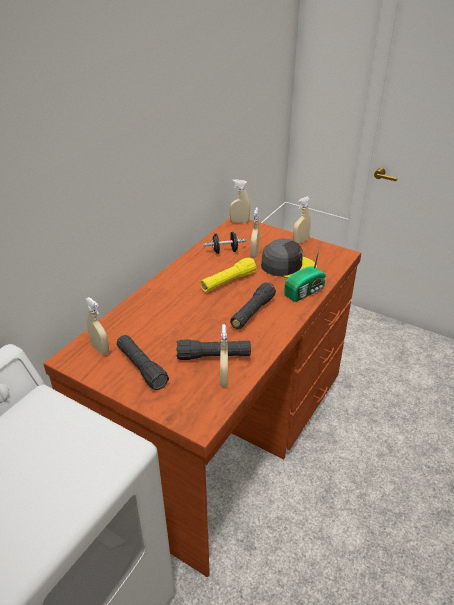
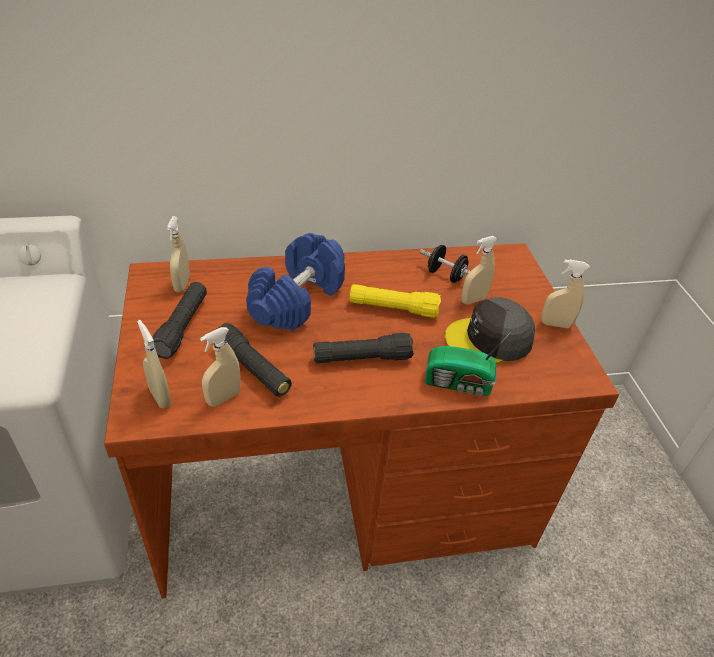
camera: 45 degrees right, 5 degrees up
(176, 310) = (297, 299): none -> blue dumbbell
(239, 222) = (516, 255): beige spray bottle -> beige spray bottle (160, 397)
(287, 266) = (489, 340): grey cap -> grey cap turned 105 degrees clockwise

